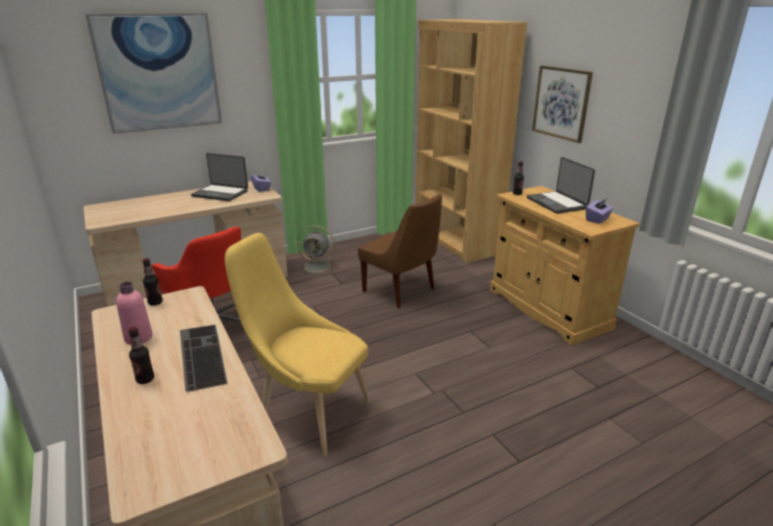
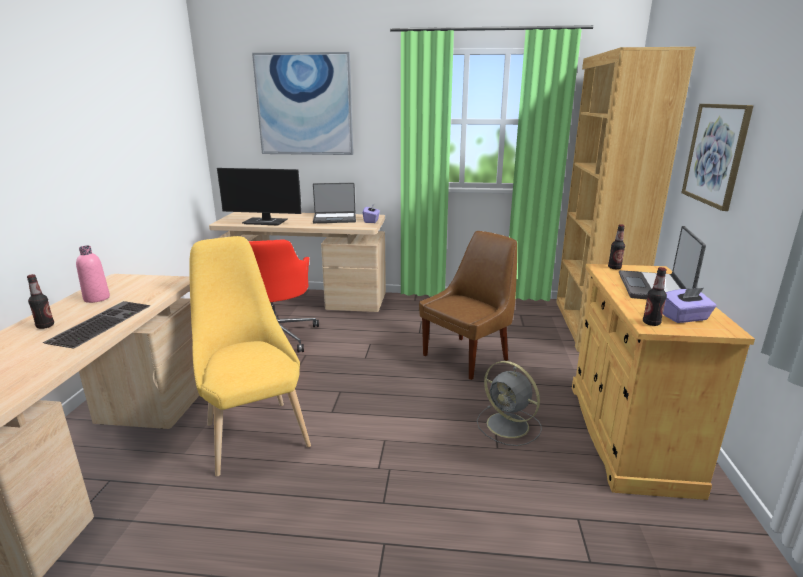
camera: 35 degrees right, 5 degrees down
(152, 211) = (266, 222): none -> monitor
(155, 302) = (150, 279): bottle -> bottle (651, 323)
(221, 193) = (335, 219): laptop -> laptop turned 60 degrees counterclockwise
(318, 266) = (417, 312): grey fan -> grey fan (509, 426)
(401, 291) = (467, 356): brown chair -> brown chair turned 120 degrees counterclockwise

